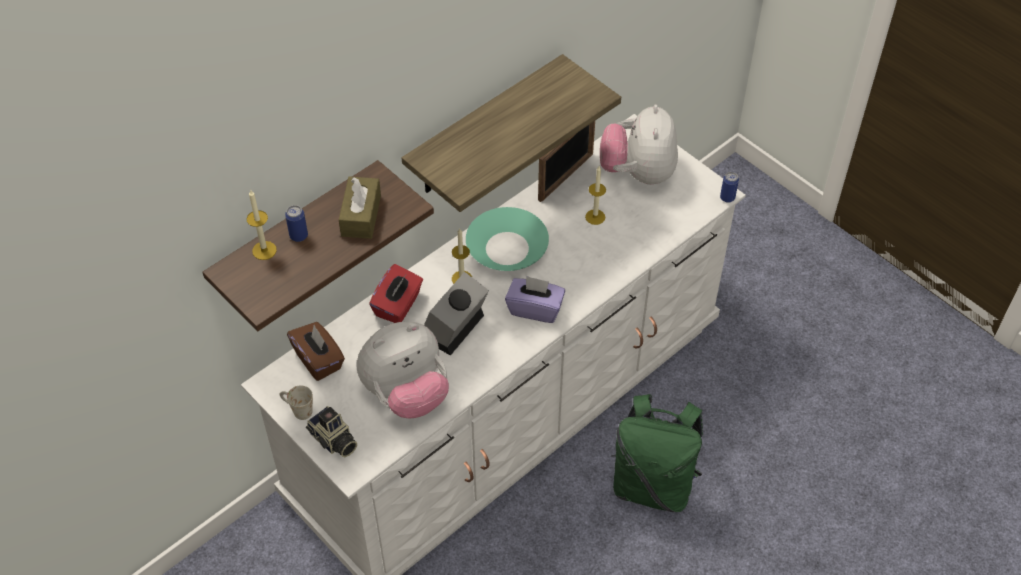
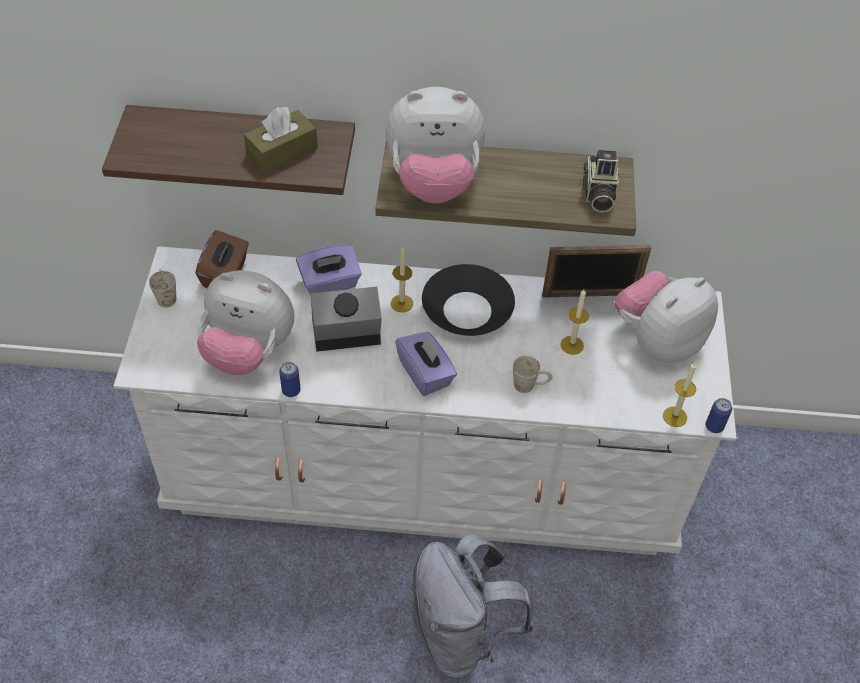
camera: 45 degrees right, 0 degrees up
(264, 250) = (183, 122): candle -> candle (675, 417)
(298, 236) = (220, 131): can -> can (291, 390)
(333, 441) = (157, 338): camera -> camera (597, 194)
(398, 305) = (330, 283): red tissue box -> purple tissue box
(471, 161) = (434, 183): none -> plush toy
(507, 248) = (467, 310): turquoise bowl -> black bowl
(603, 262) = (530, 385): none -> white mug
(653, 484) = (461, 634): green backpack -> grey backpack

